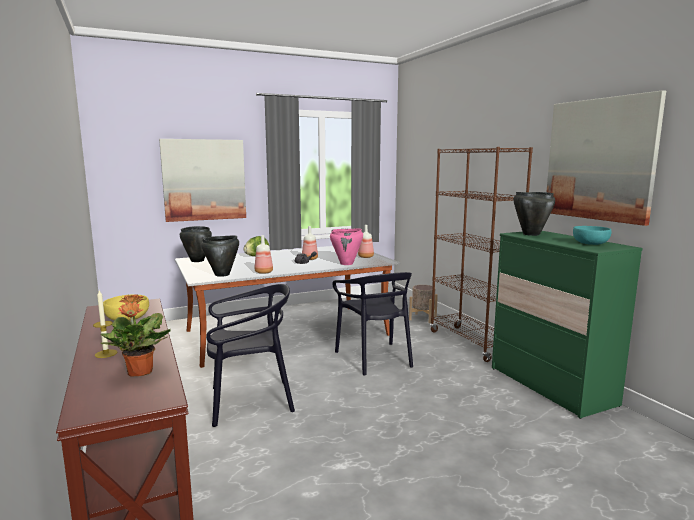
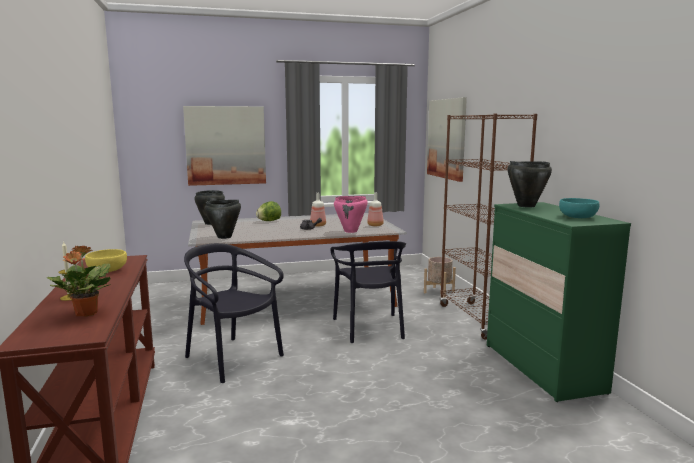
camera: 10 degrees right, 0 degrees up
(250, 401) = (232, 358): black chair -> black chair turned 135 degrees counterclockwise
(263, 272) = (264, 236): bottle -> none
(600, 159) = (596, 127): picture -> picture (447, 138)

